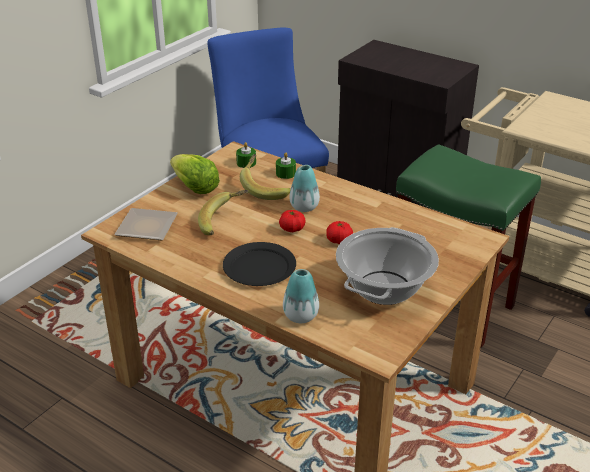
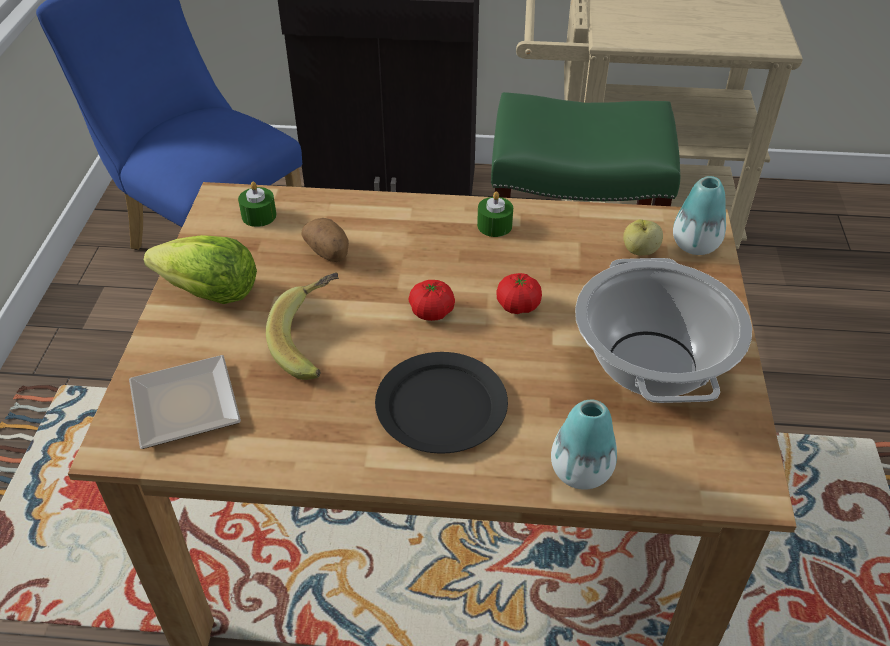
camera: 30 degrees left, 10 degrees up
(265, 188) = (329, 253): banana -> potato
(285, 173) = (338, 214): green candle -> green candle (494, 225)
(304, 207) = (417, 265): vase -> vase (695, 245)
(432, 238) = (639, 251): none -> apple

